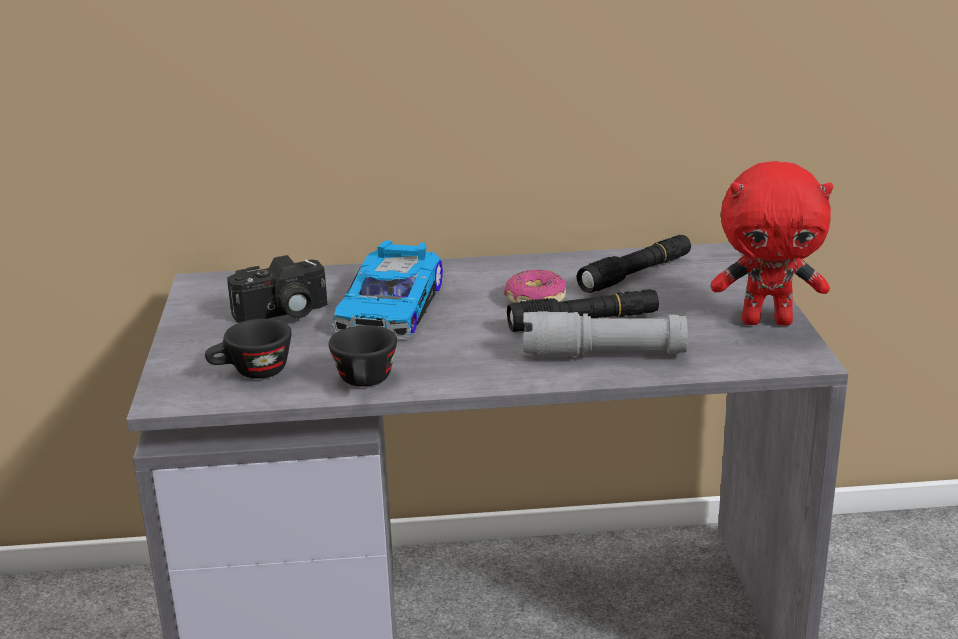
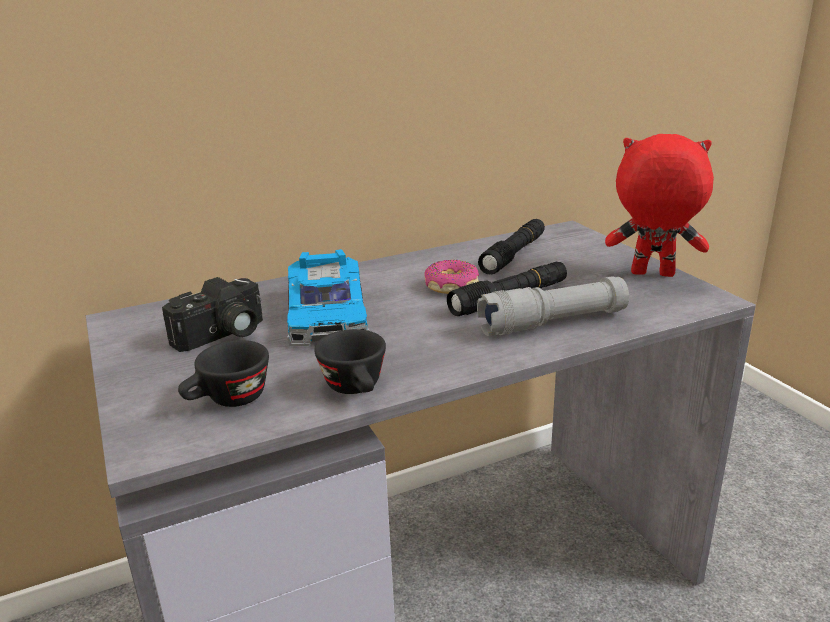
camera: 20 degrees left, 0 degrees up
(767, 321) = (651, 275): red plush toy -> red plush toy turned 150 degrees counterclockwise

